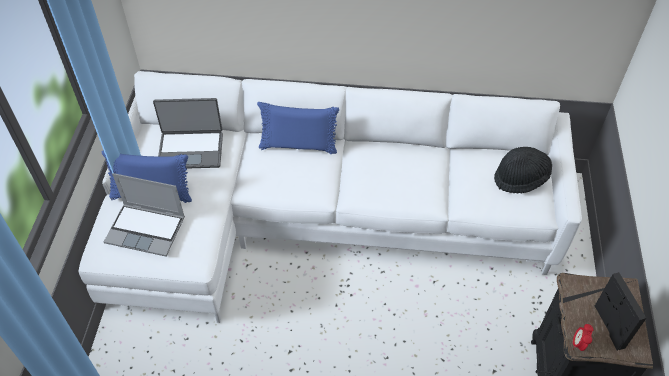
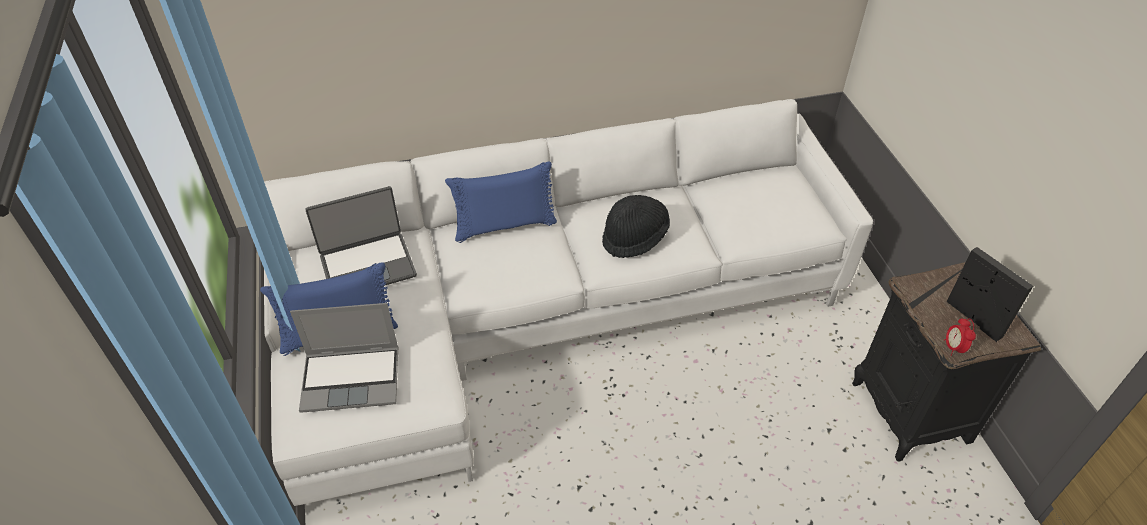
camera: 20 degrees left, 5 degrees down
(520, 178) = (782, 195): black hat -> black hat (634, 237)

